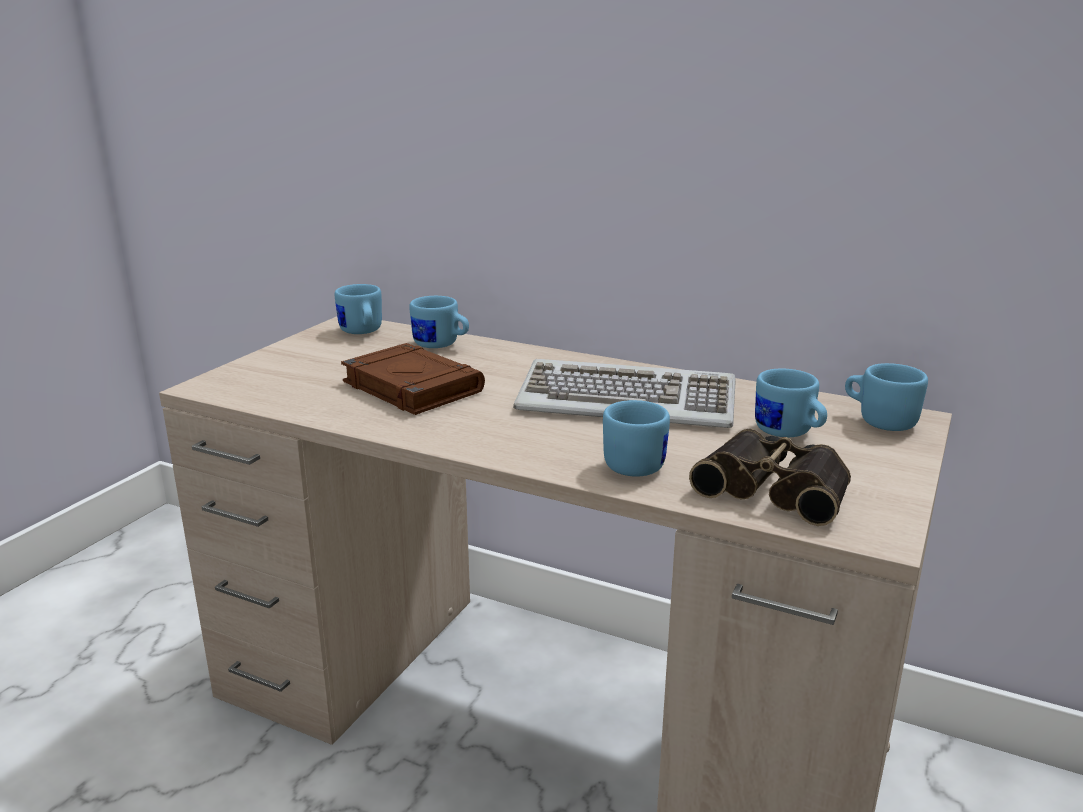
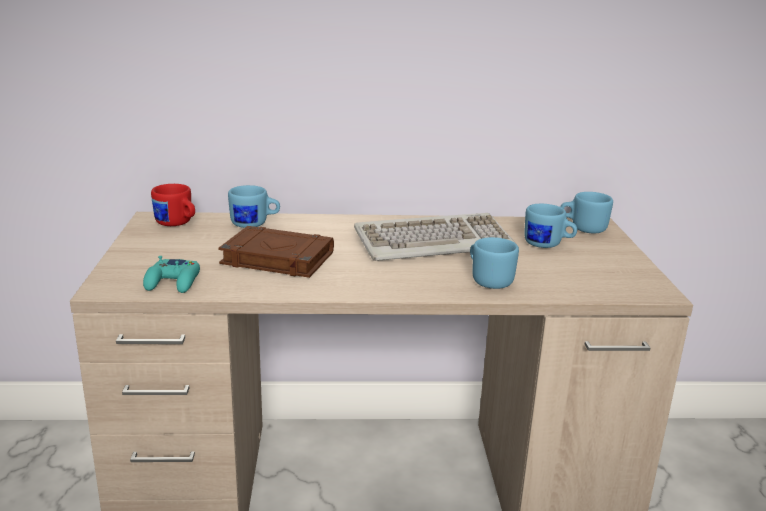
camera: 30 degrees left, 0 degrees up
(272, 392) = (173, 282): none -> turquoise game controller
(362, 332) = (177, 224): blue mug -> red mug
(775, 489) = (581, 279): binoculars -> none

